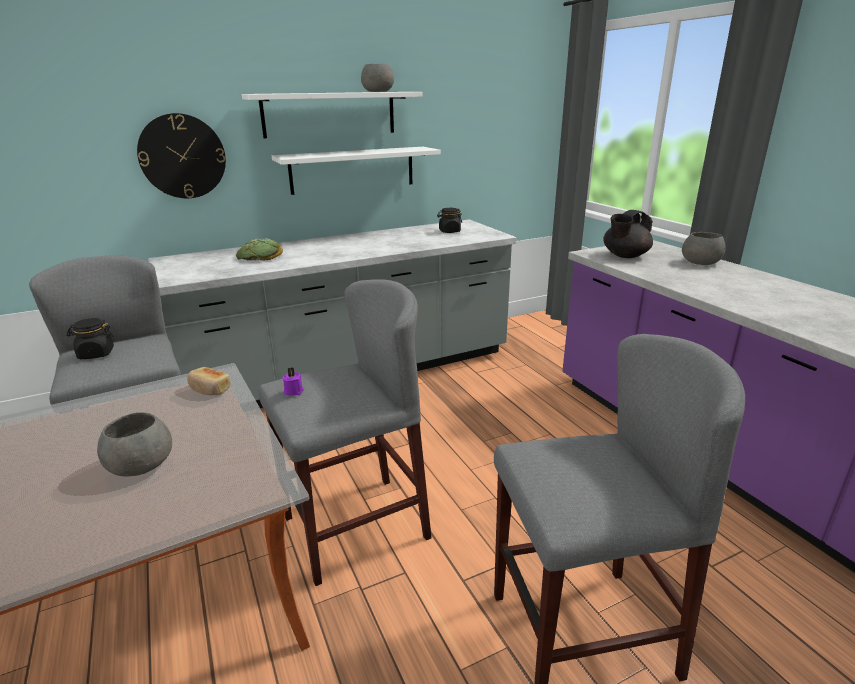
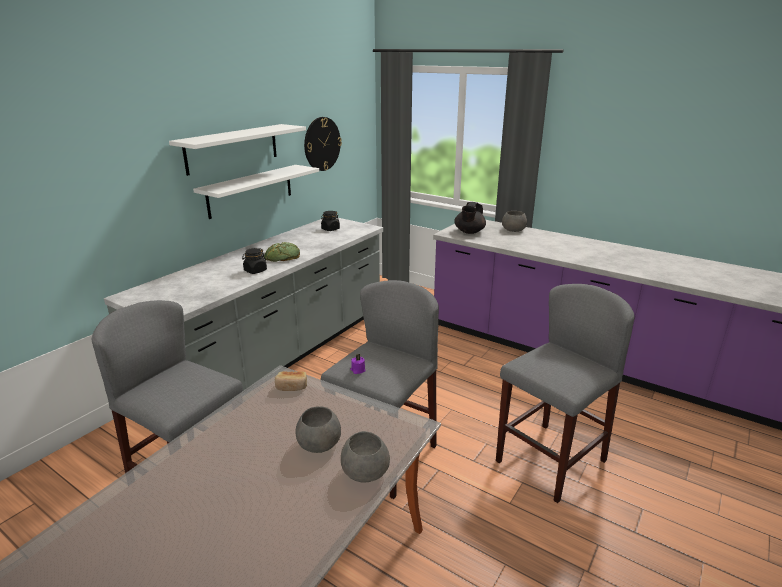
camera: 30 degrees left, 0 degrees up
(96, 354) = (161, 388): black jar -> black jar (255, 271)
(182, 156) = (125, 201): wall clock -> wall clock (322, 144)
(259, 256) = (210, 277): bread -> bread (282, 256)
(378, 91) = (271, 128): grey bowl -> grey bowl (364, 471)

